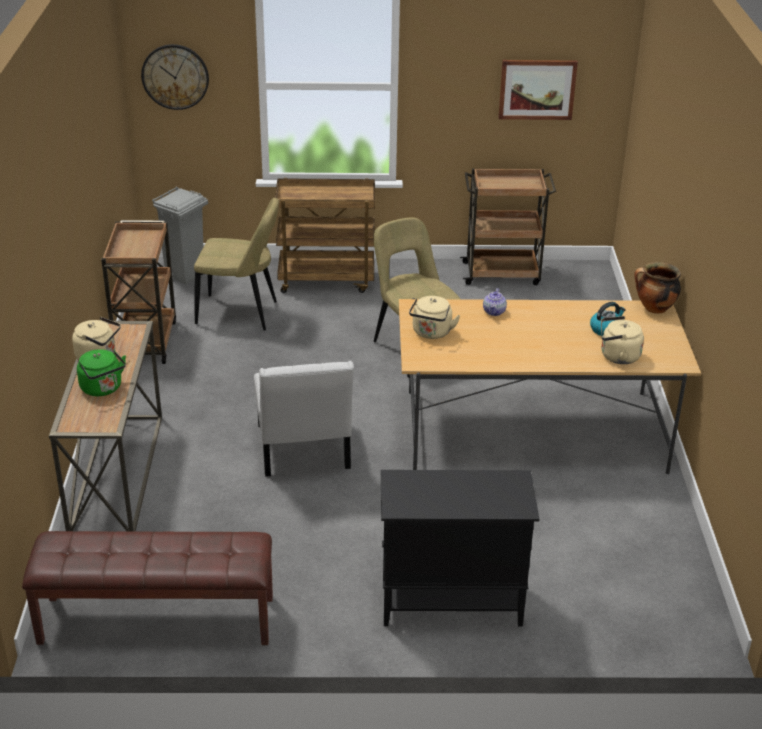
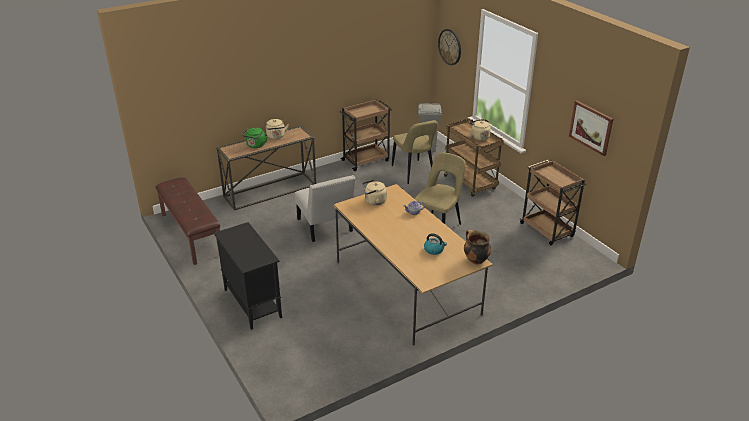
camera: 60 degrees right, 0 degrees up
(303, 451) = (325, 227): white chair -> white chair turned 75 degrees counterclockwise
(617, 356) = (410, 260): beige kettle -> beige kettle (479, 137)

